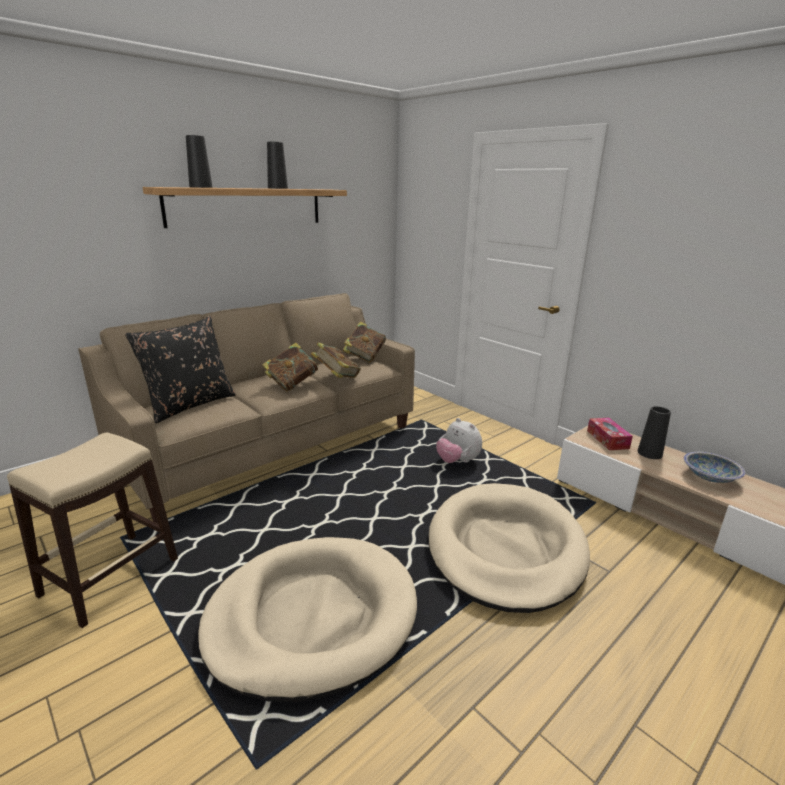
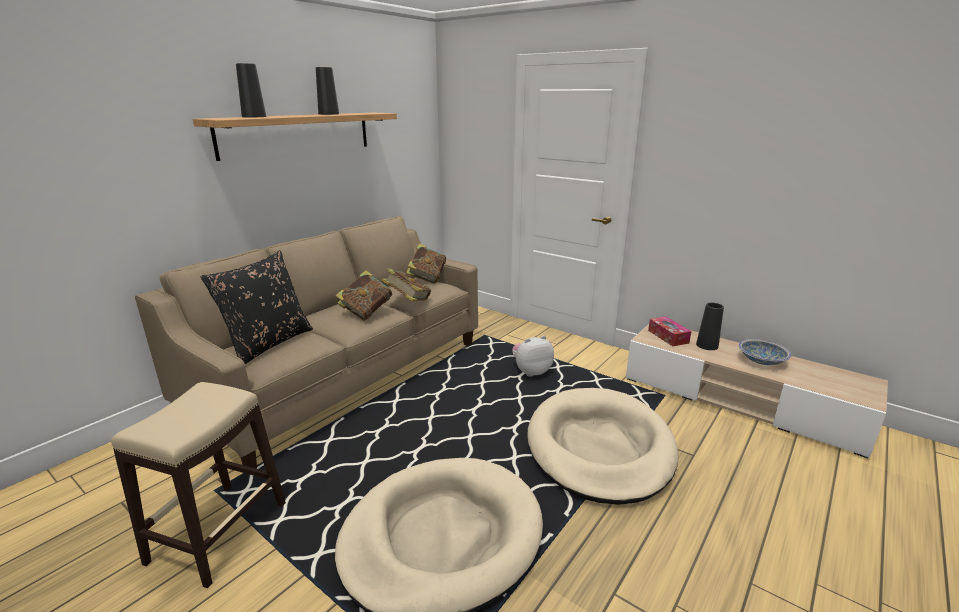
camera: 10 degrees left, 0 degrees up
(457, 461) = (531, 372): plush toy -> plush toy turned 120 degrees clockwise

